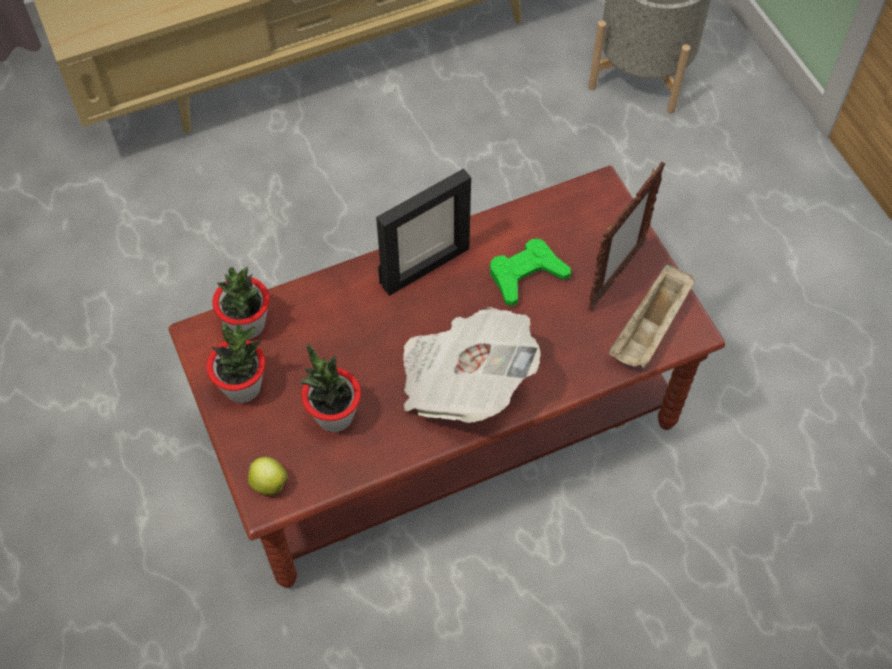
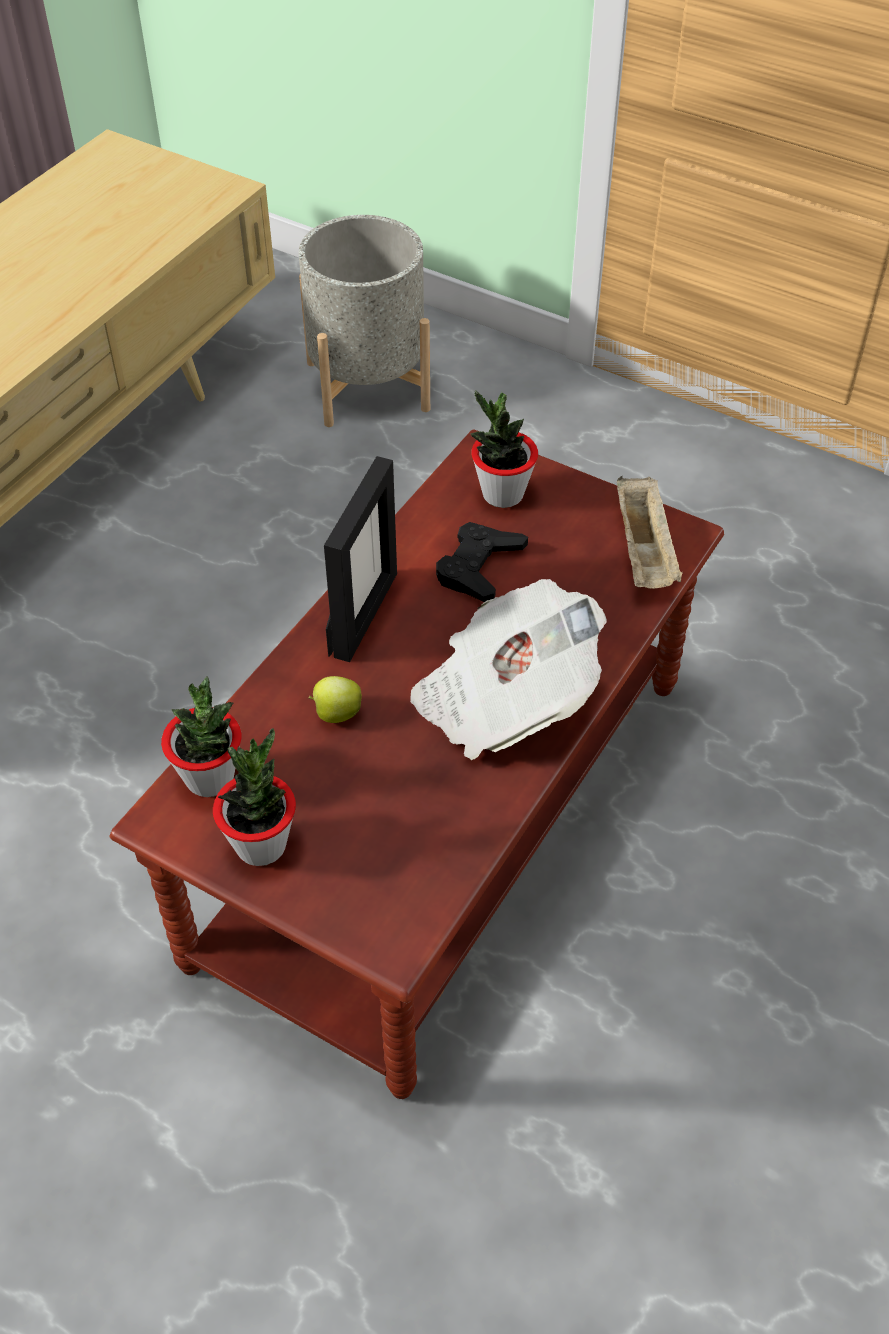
camera: 35 degrees left, 10 degrees down
(268, 483) = (379, 926): apple -> apple (336, 713)
(334, 416) = (394, 813): potted plant -> potted plant (502, 494)
(526, 275) = (479, 567): green game controller -> black game controller
(615, 277) = (569, 523): picture frame -> none

